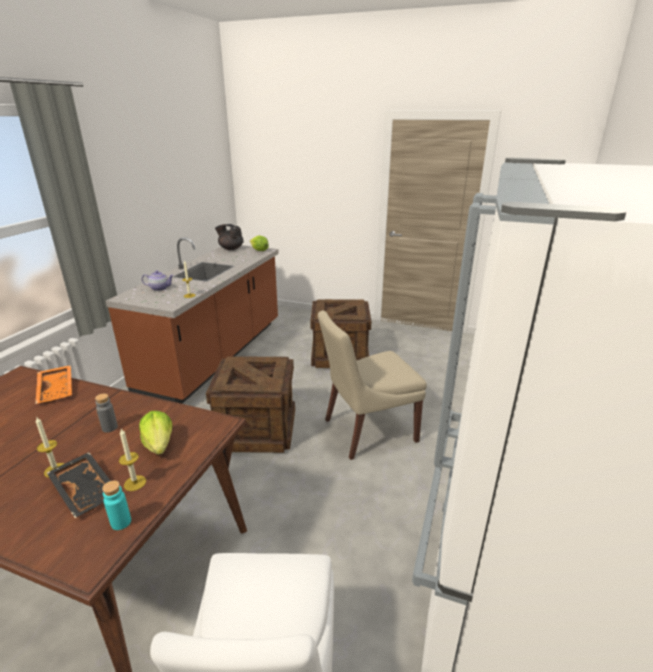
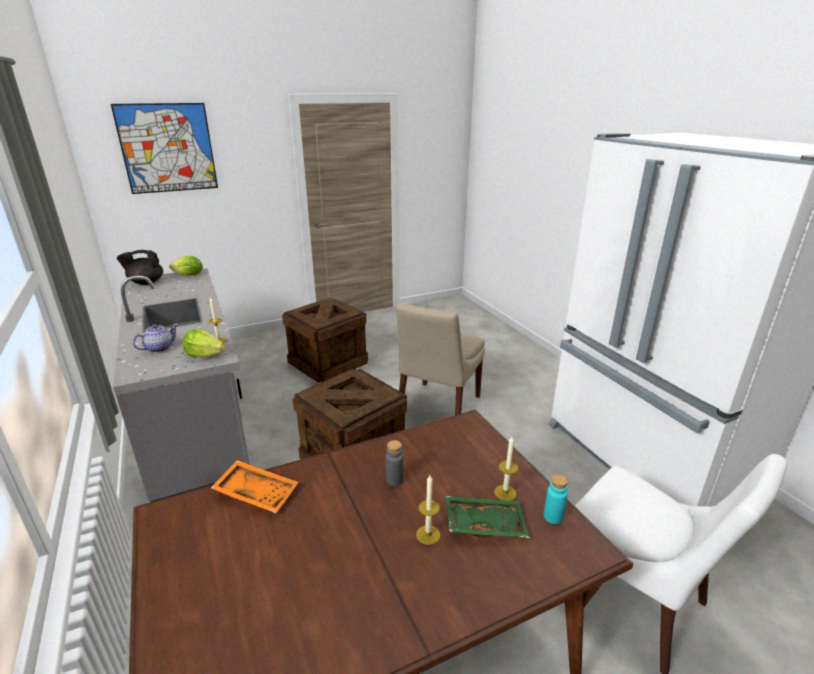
camera: 45 degrees left, 0 degrees up
(86, 490) = (484, 523): black tray -> green tray
(159, 444) = (461, 461): lettuce -> lettuce (205, 355)
(216, 356) = (196, 421): brown counter -> grey counter
(285, 152) = (167, 148): none -> picture

